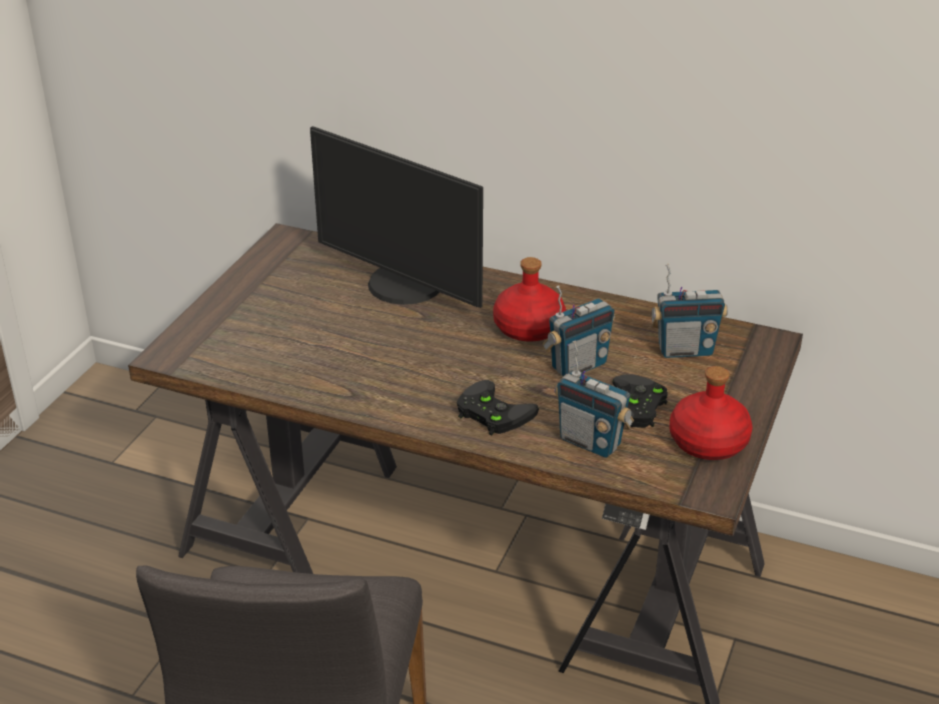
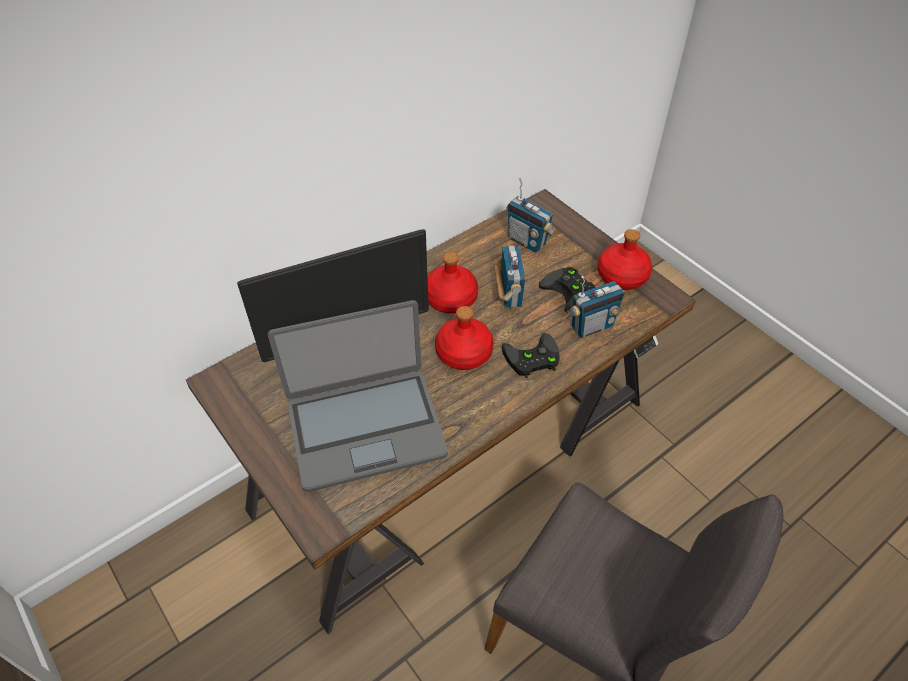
camera: 60 degrees left, 15 degrees up
(301, 338) = (365, 427): none -> laptop
(455, 363) = (463, 353): none -> red bottle
(685, 350) = (527, 241): radio -> radio turned 105 degrees clockwise

